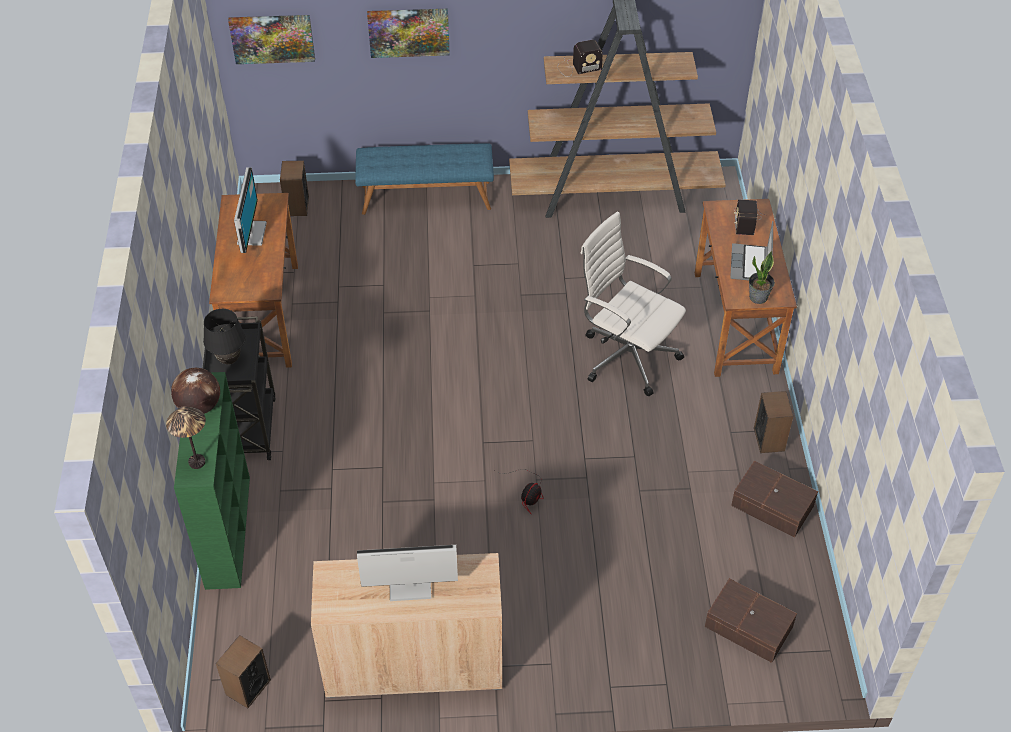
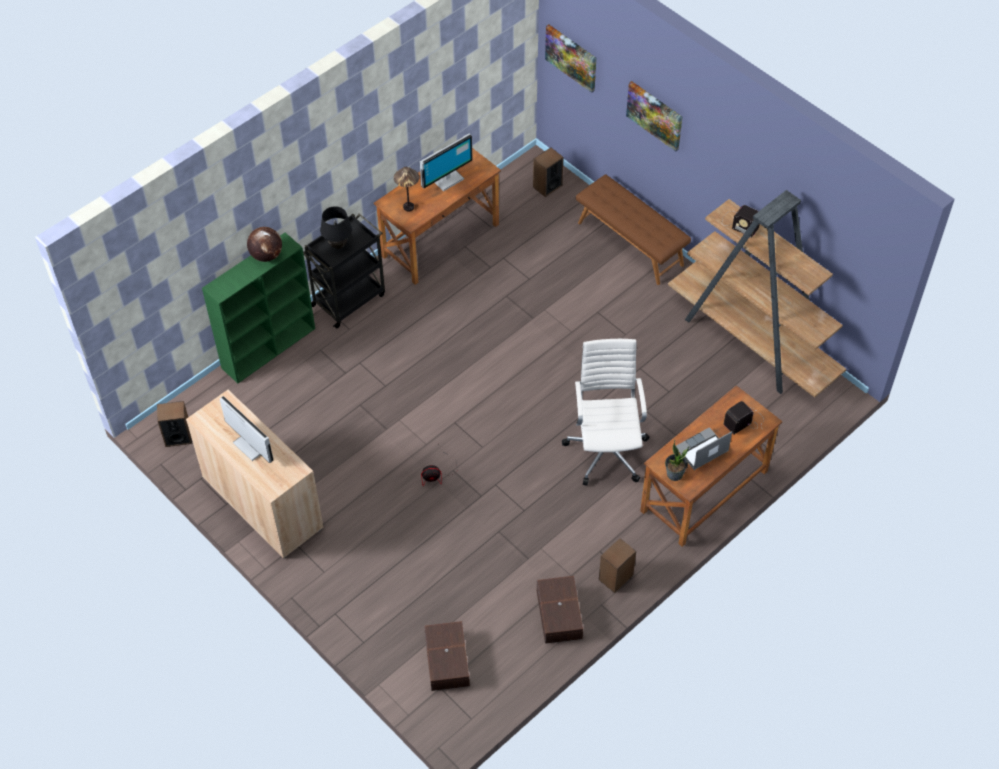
camera: 50 degrees right, 5 degrees up
(197, 462) = (227, 284): table lamp -> table lamp (408, 207)
(426, 197) = (630, 243): blue bench -> brown bench

